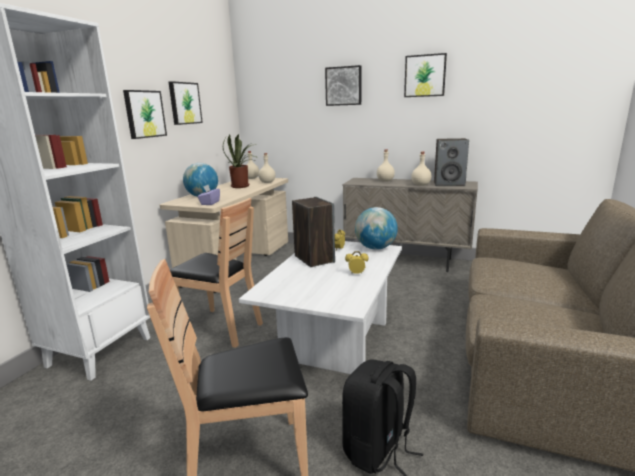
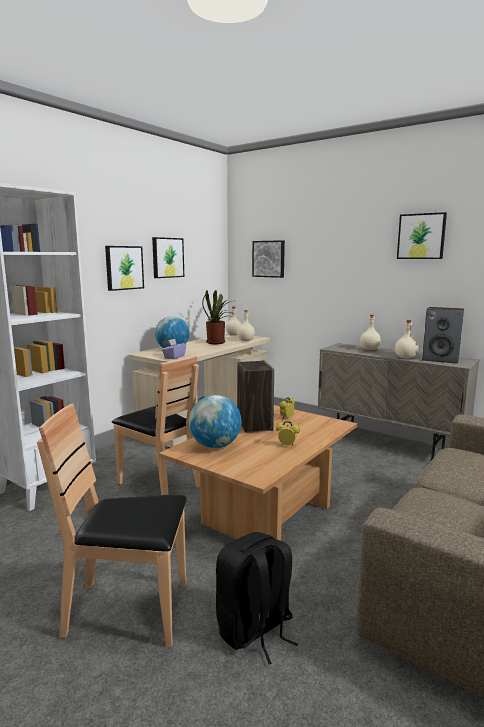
camera: 15 degrees right, 5 degrees down
(333, 338) = (265, 512): white coffee table -> brown coffee table
(343, 86) = (333, 244): picture -> picture (269, 259)
(375, 248) = (326, 422): globe -> globe (215, 446)

